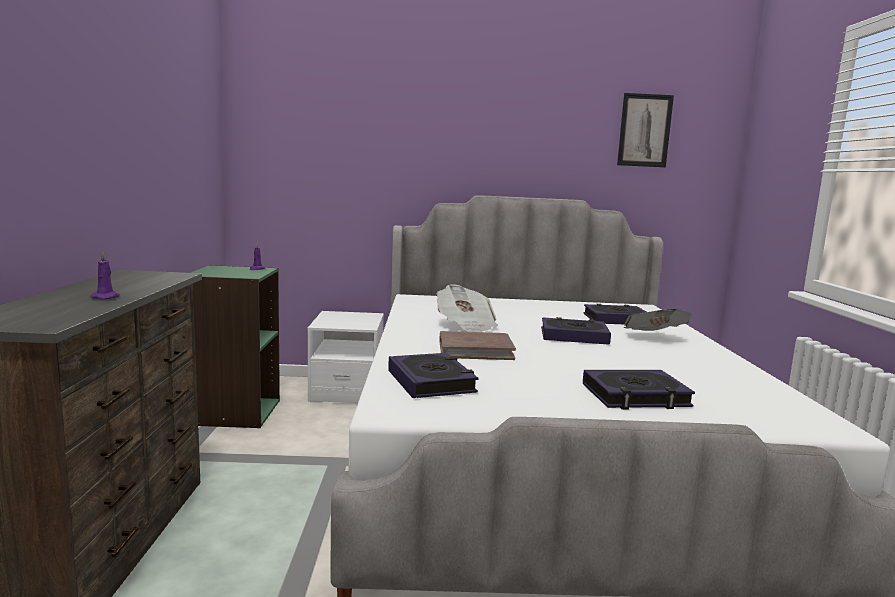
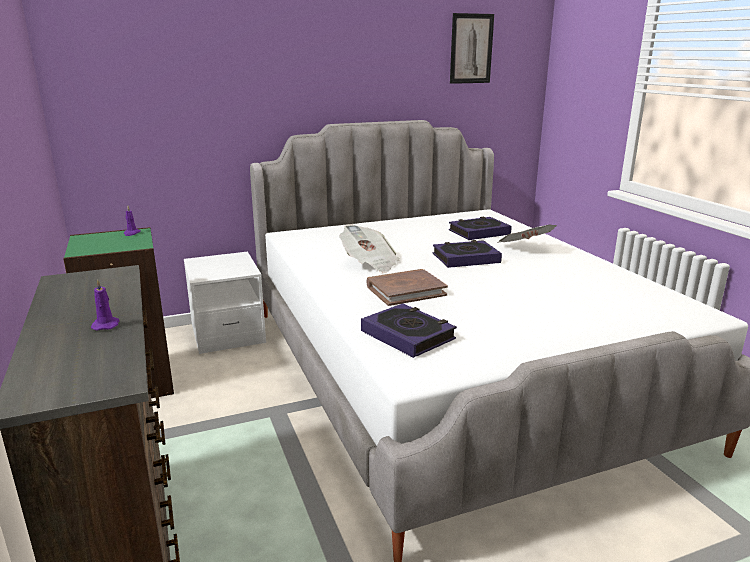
camera: 20 degrees left, 10 degrees up
(635, 396) = (567, 315): book -> none

